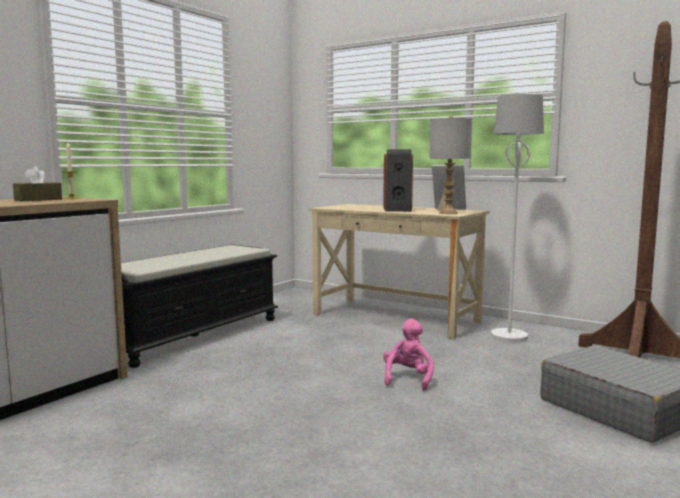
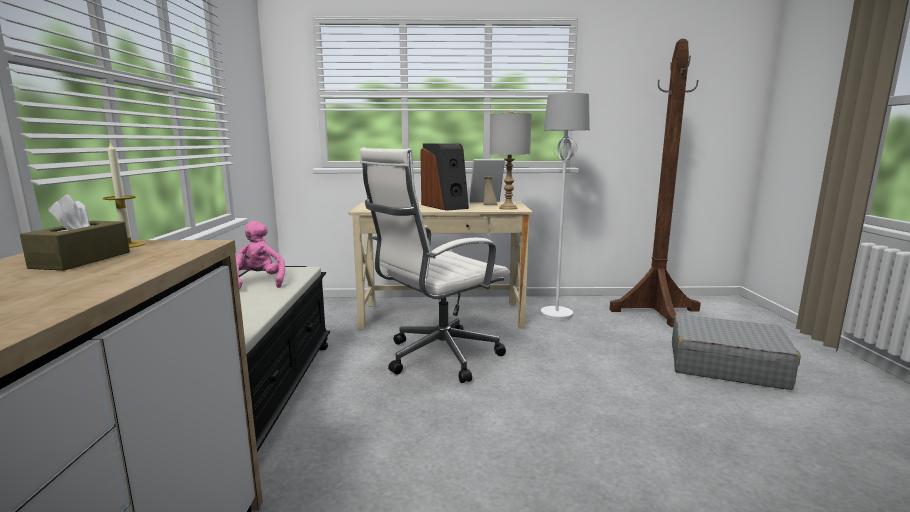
camera: 35 degrees left, 5 degrees up
(340, 341) = (437, 357): none -> white office chair
(408, 379) = (562, 384): pink plush toy -> pink plush toy (258, 282)

